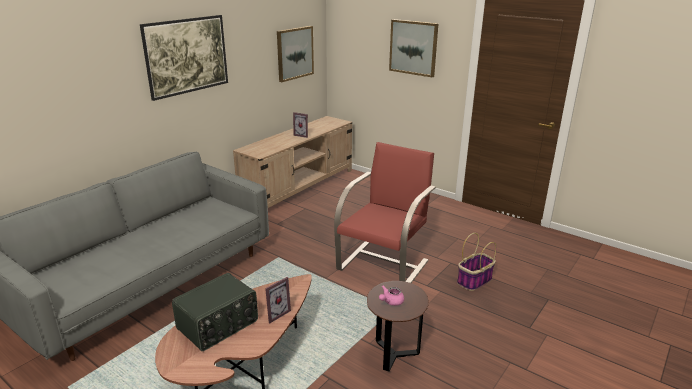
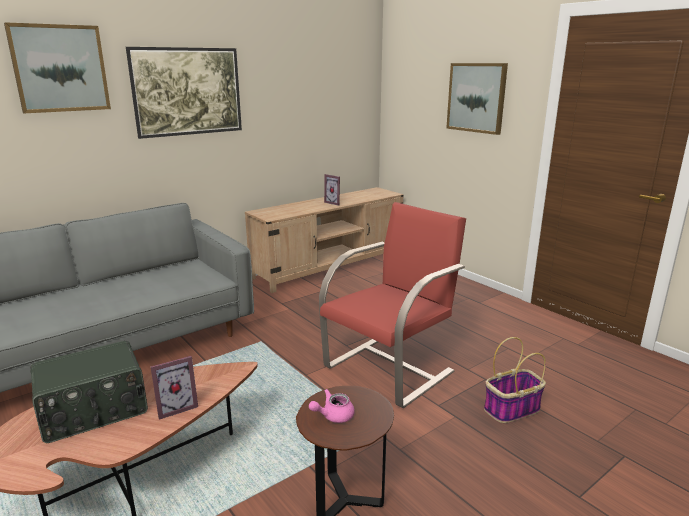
camera: 15 degrees right, 5 degrees down
(294, 53) = (335, 106): picture -> picture (60, 68)

